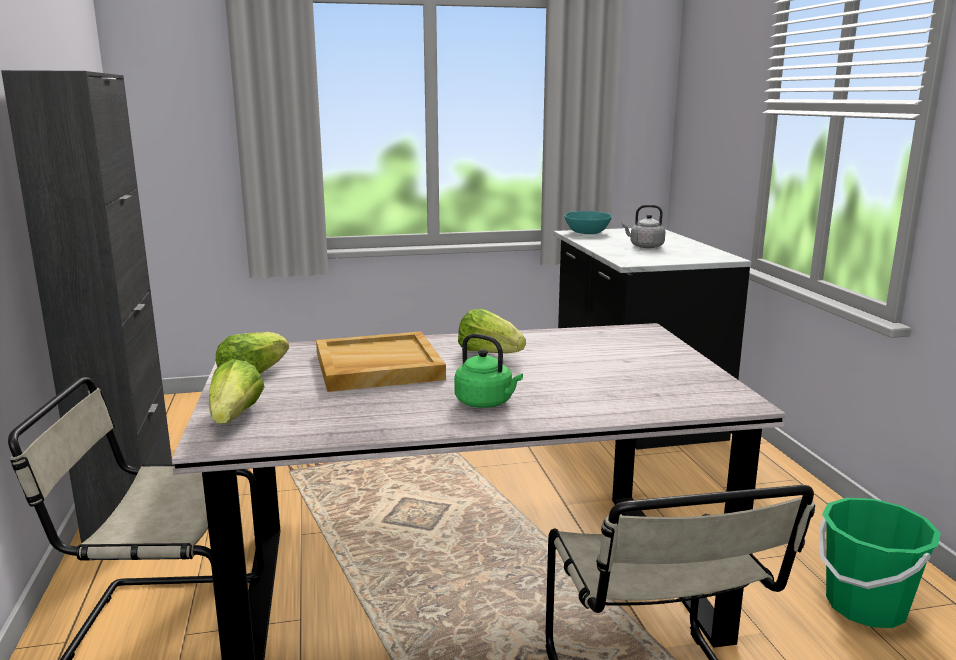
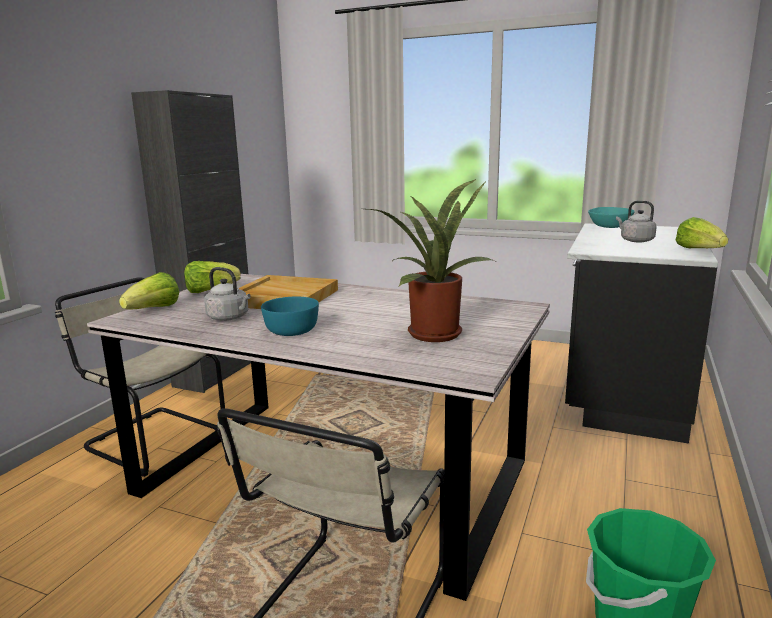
camera: 35 degrees right, 0 degrees up
(372, 405) = (230, 318): none -> grey kettle
(486, 403) = (292, 330): green kettle -> turquoise bowl
(489, 354) = (367, 302): lettuce -> lettuce (699, 250)
(626, 373) = (432, 332): none -> potted plant

